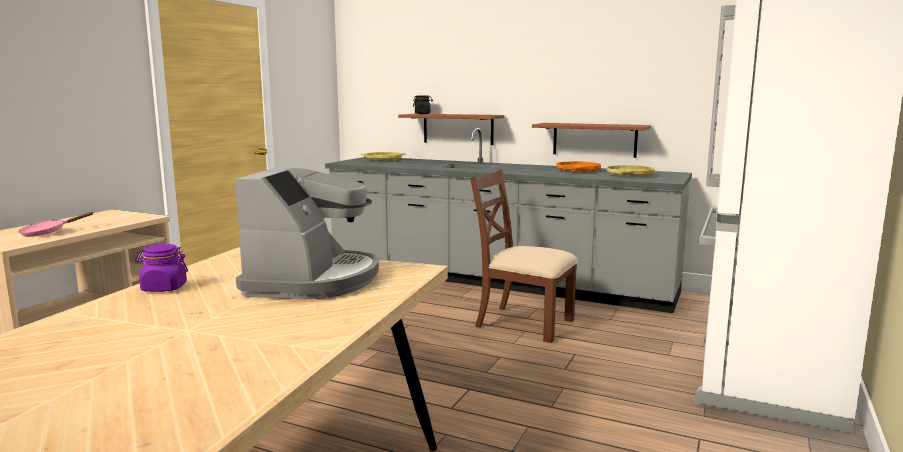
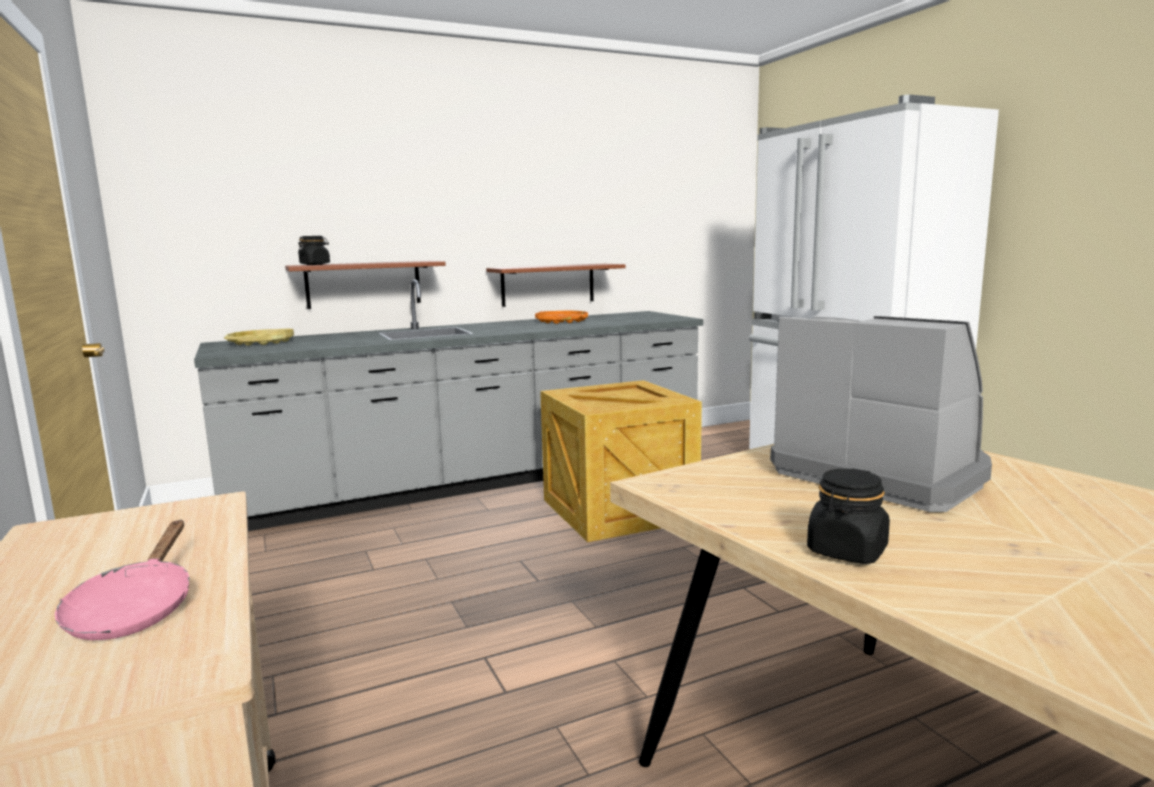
camera: 50 degrees left, 0 degrees up
(164, 288) = (847, 551): purple jar -> black jar
(523, 323) = (616, 509): brown chair -> crate
(630, 175) = (625, 318): yellow tray -> none

